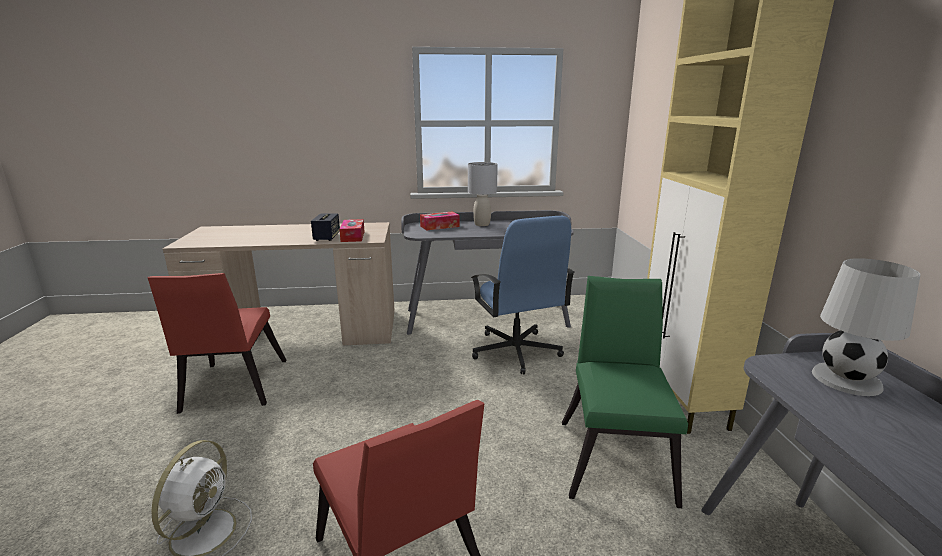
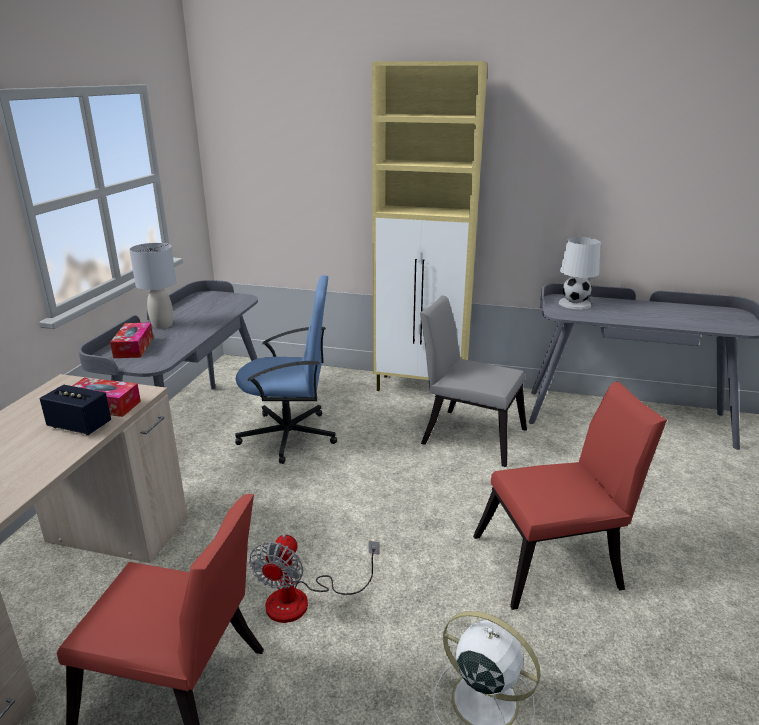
camera: 70 degrees left, 5 degrees up
(315, 409) = (302, 600): none -> fan
(615, 454) = (468, 434): green chair -> grey chair

